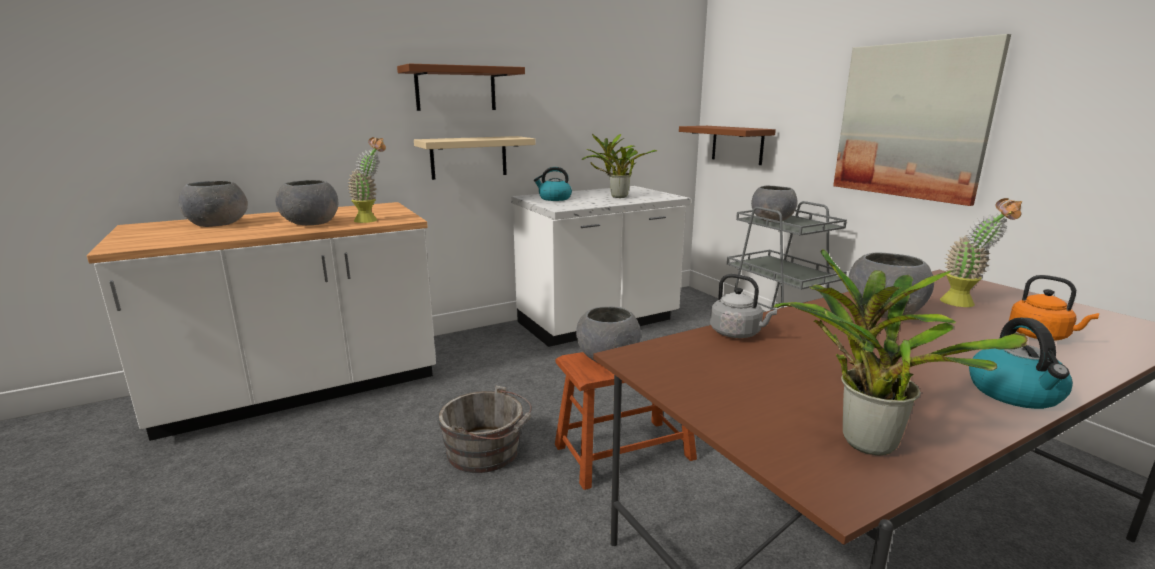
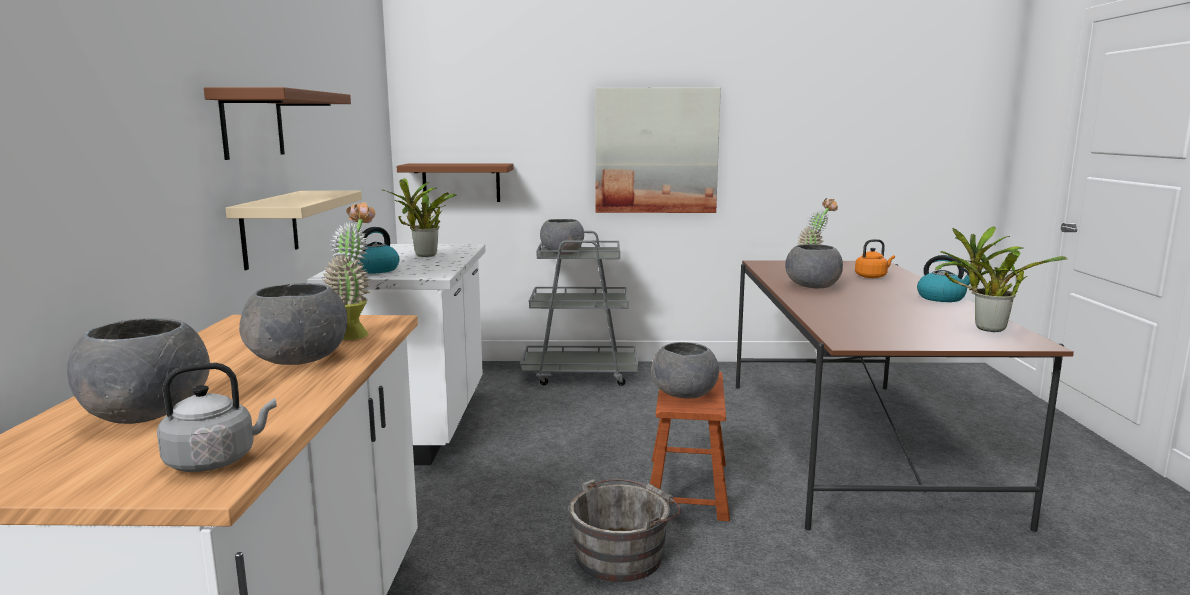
camera: 60 degrees left, 5 degrees down
(738, 333) = (823, 316): grey kettle -> grey kettle (216, 460)

